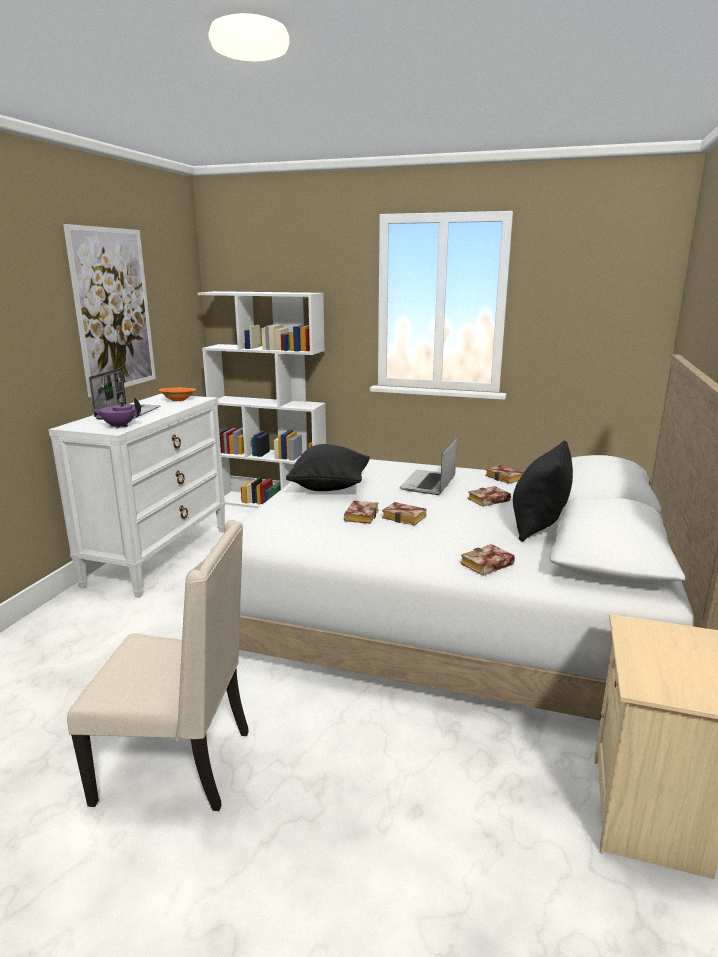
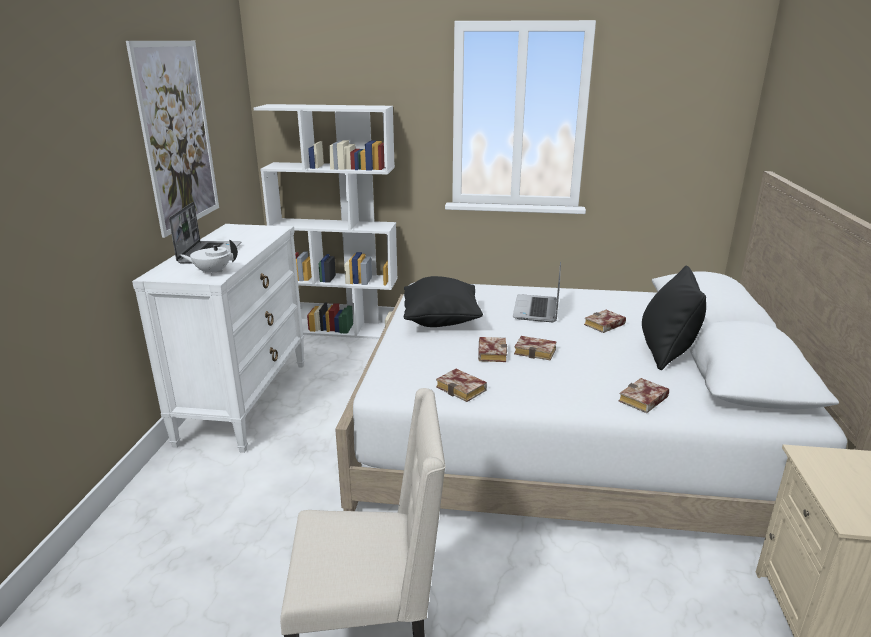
camera: 10 degrees left, 5 degrees up
(119, 426) = (212, 272): purple teapot -> white teapot
(178, 400) = (252, 232): orange bowl -> none
(506, 478) = (606, 297): book -> book (463, 389)

